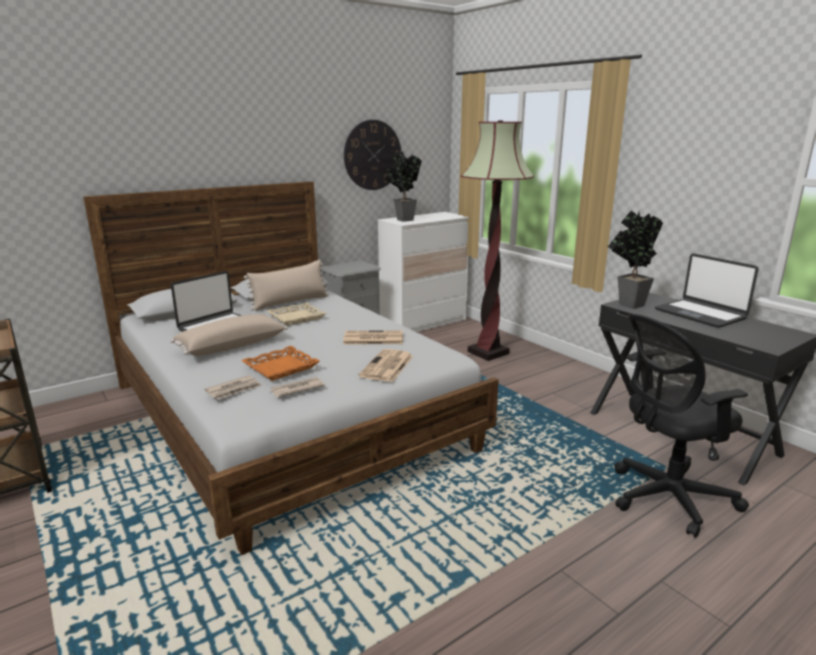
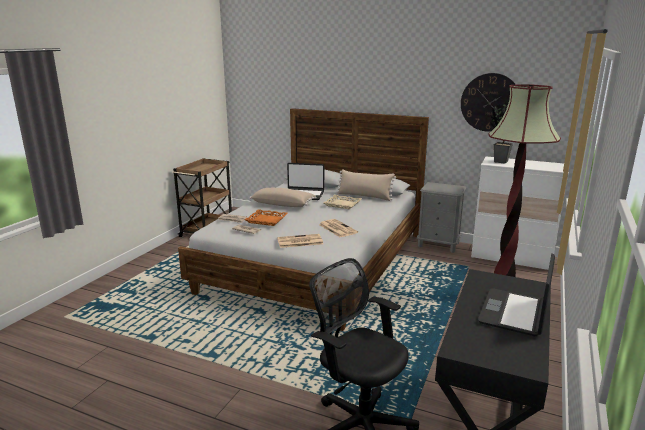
camera: 60 degrees right, 0 degrees up
(627, 305) = (485, 279): potted plant -> none

